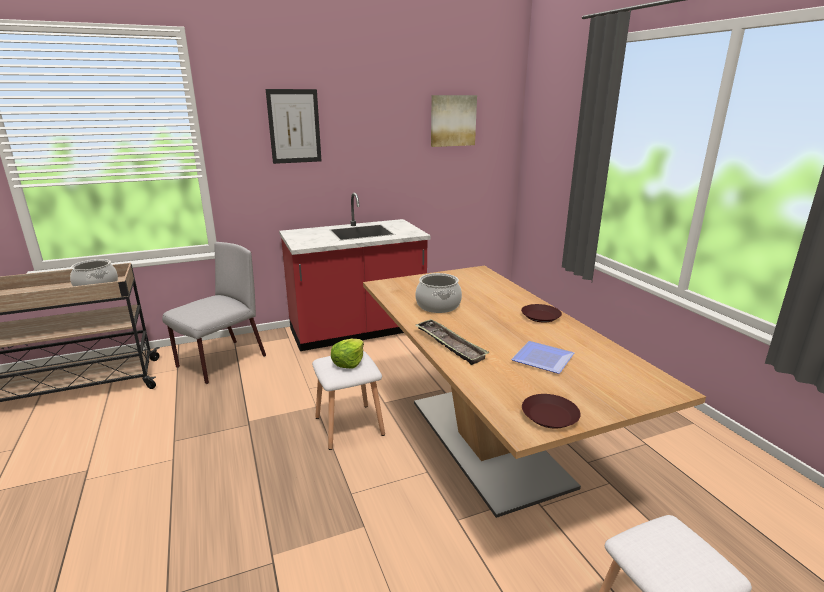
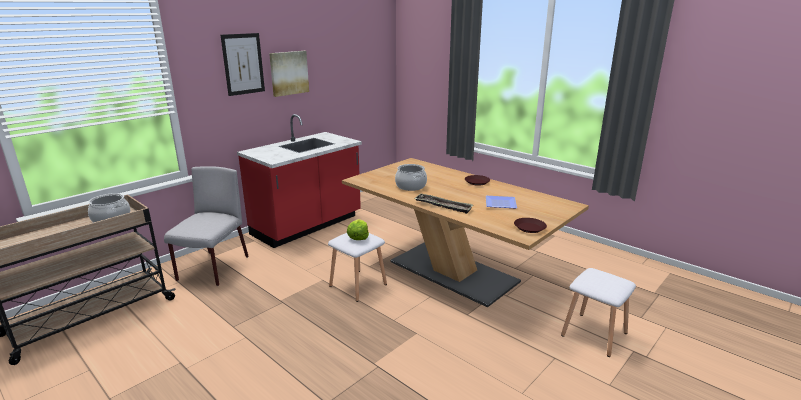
camera: 25 degrees left, 0 degrees up
(452, 120) = (352, 52): picture -> picture (288, 73)

